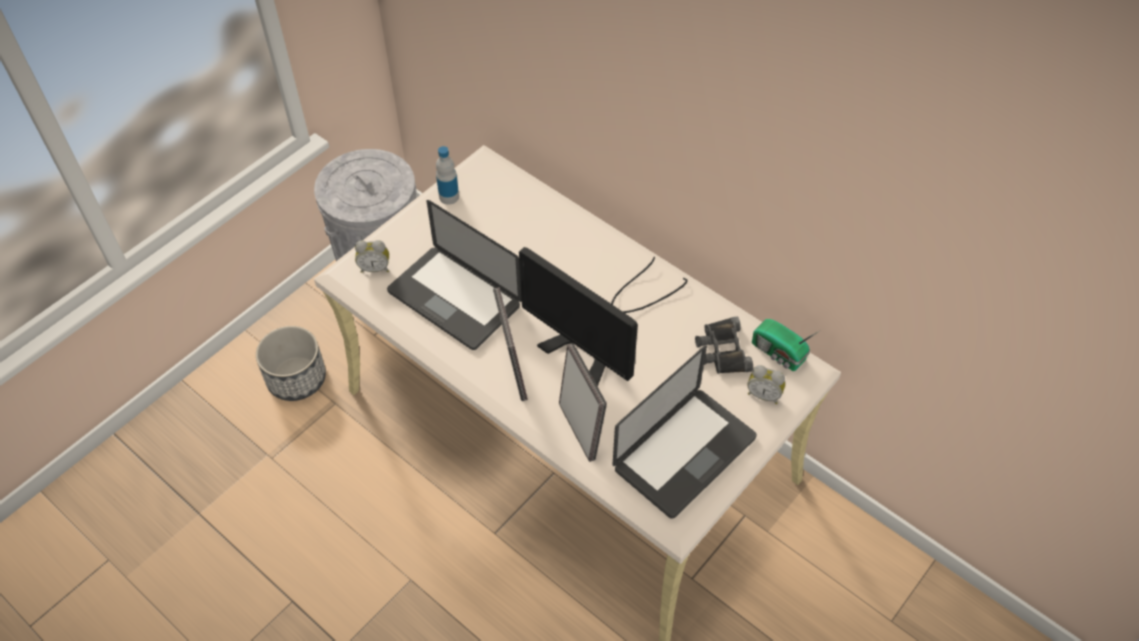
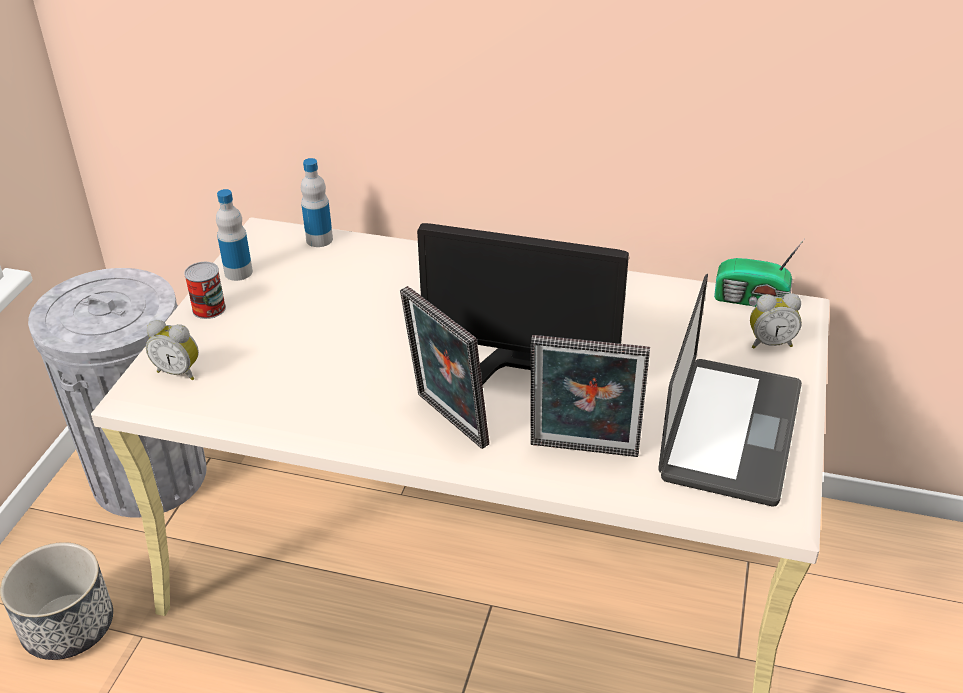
camera: 25 degrees left, 15 degrees down
(375, 268) = (179, 371): alarm clock -> alarm clock turned 45 degrees clockwise
(416, 222) = (209, 309): none -> can
(454, 299) = (313, 370): laptop -> none
(515, 186) = (319, 239): none -> bottle
(581, 429) = (583, 452): picture frame -> picture frame turned 150 degrees clockwise
(722, 350) = (687, 317): black binoculars -> none

